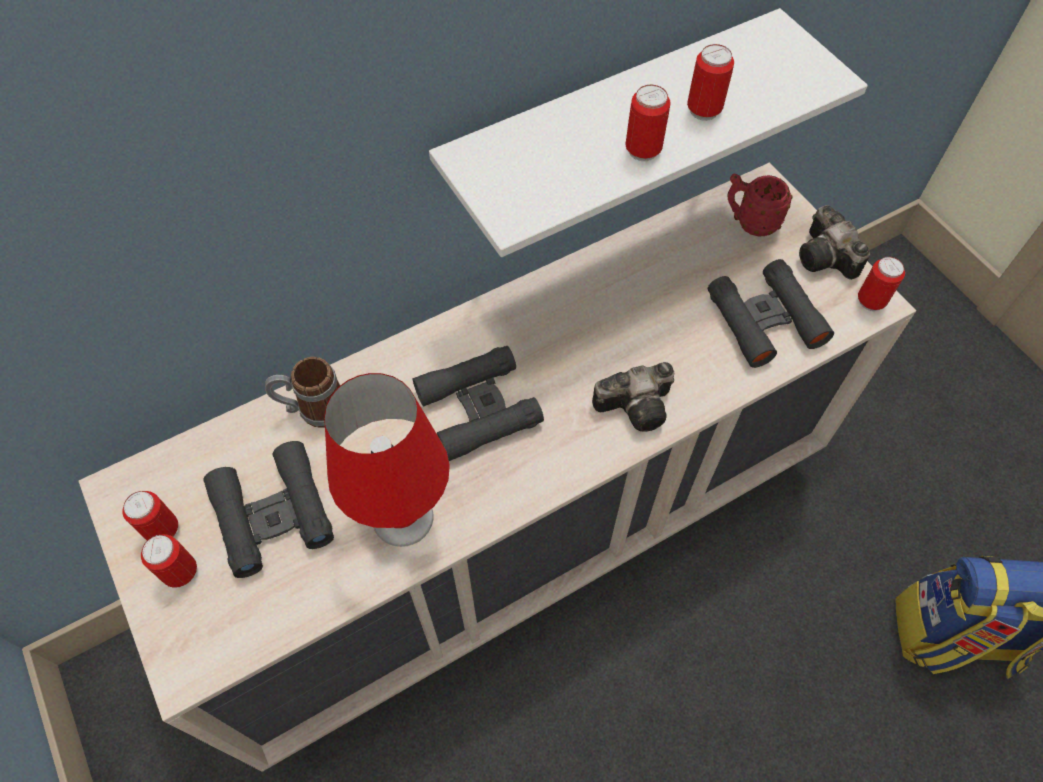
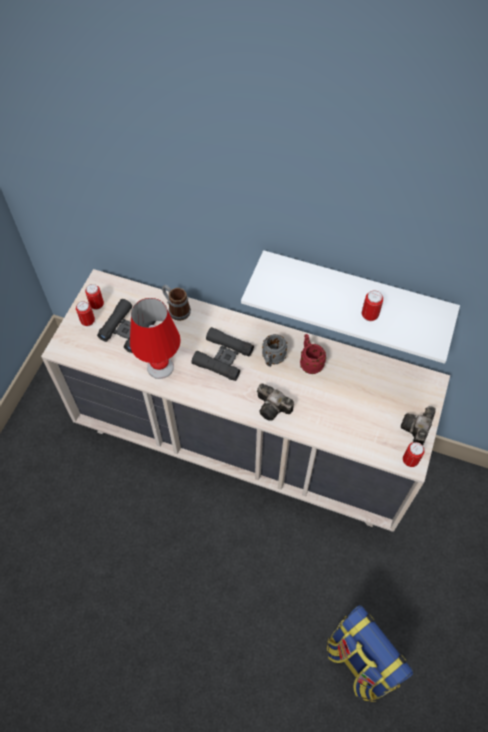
camera: 50 degrees right, 0 degrees up
(549, 344) = (272, 360): none -> grey mug
(643, 151) = (328, 310): can -> none
(750, 222) = (406, 389): red mug -> red mug (309, 362)
(765, 320) = (359, 426): black binoculars -> none

